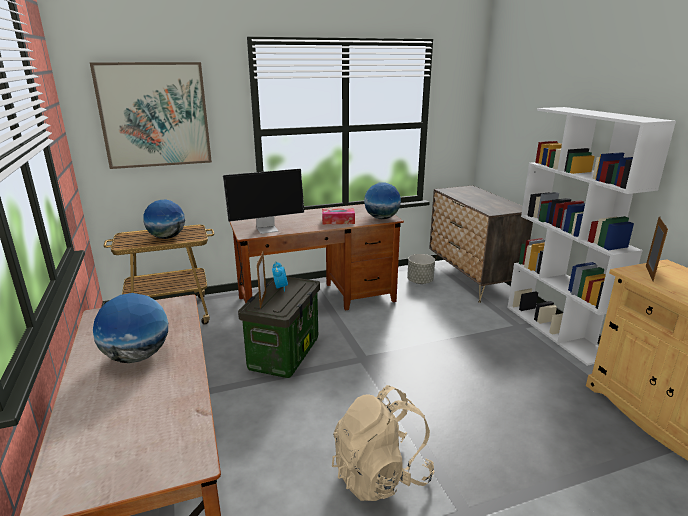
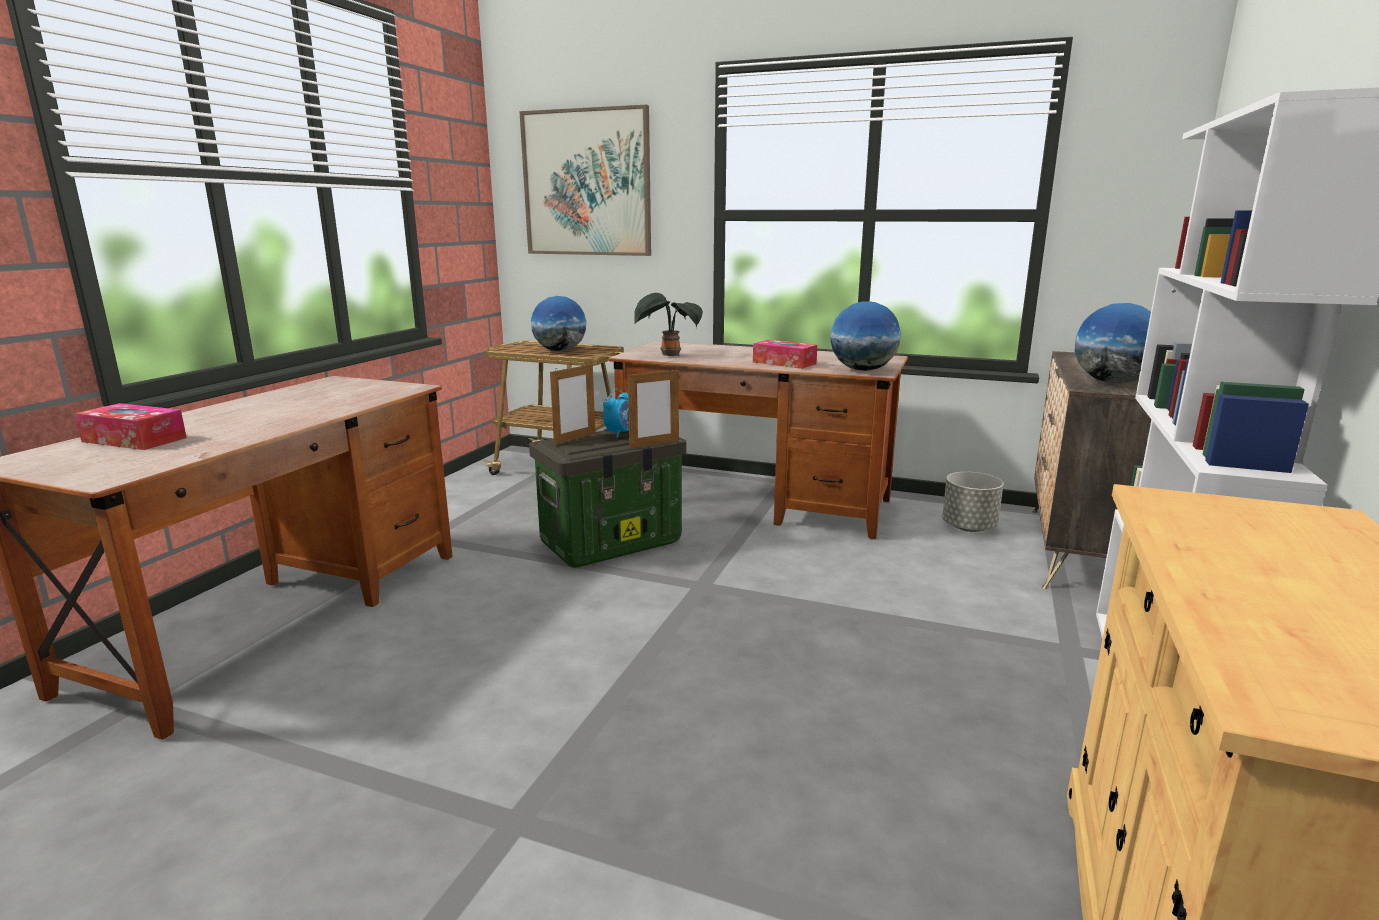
camera: 40 degrees right, 5 degrees down
(105, 426) = (134, 439): none -> tissue box
(137, 356) = (275, 410): globe -> globe (1112, 383)
(267, 229) = (668, 355): monitor -> potted plant
(380, 475) = (496, 713): beige backpack -> none
(649, 273) = (1210, 511): picture frame -> picture frame (654, 444)

